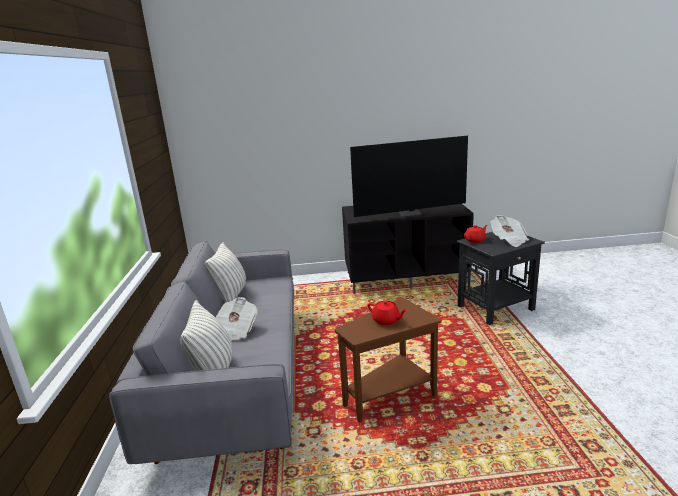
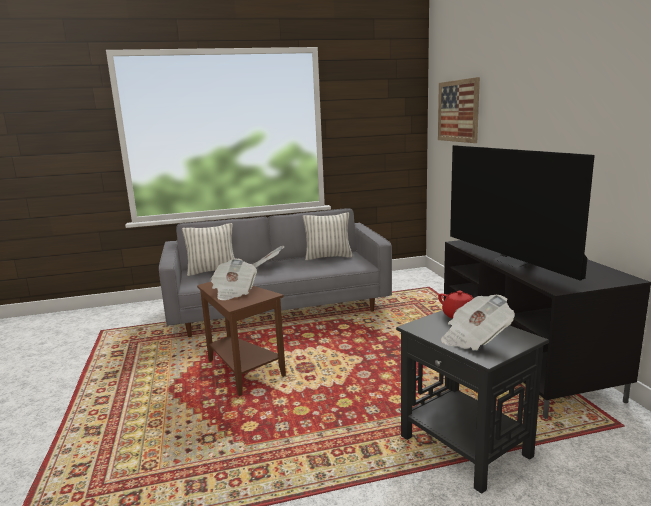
camera: 80 degrees right, 5 degrees down
(233, 123) = (458, 111): none -> picture
(386, 320) = (233, 291): red teapot -> newspaper

